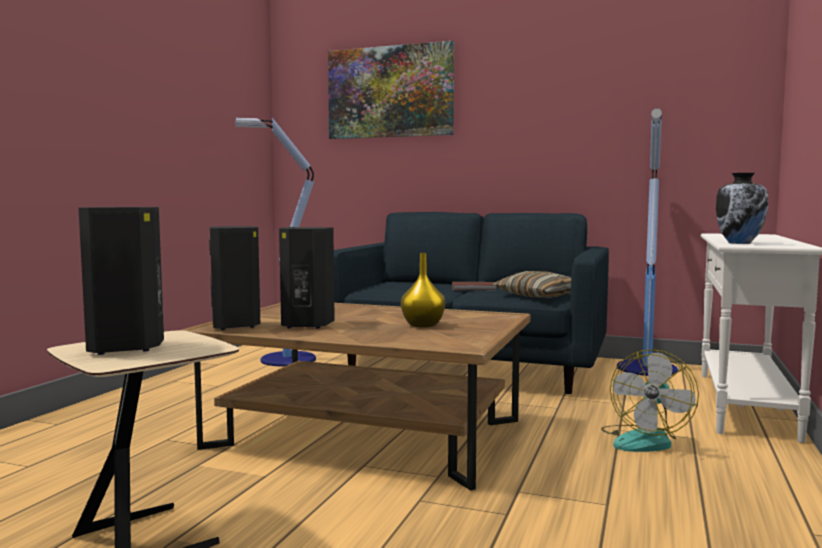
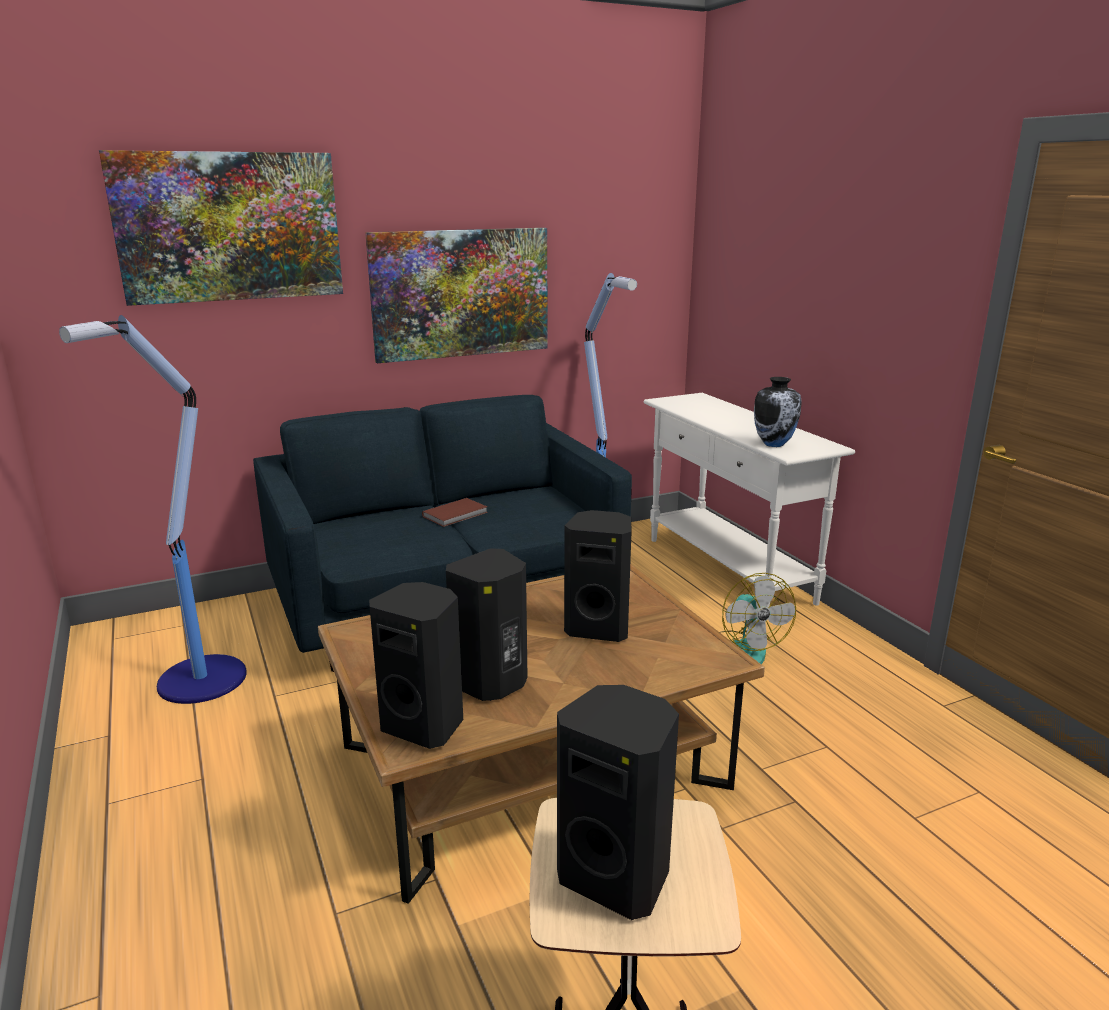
camera: 45 degrees left, 15 degrees up
(423, 325) = (599, 628): yellow vase -> black speaker
(538, 296) = (552, 514): pillow -> none
(541, 137) = (461, 293): none -> picture

